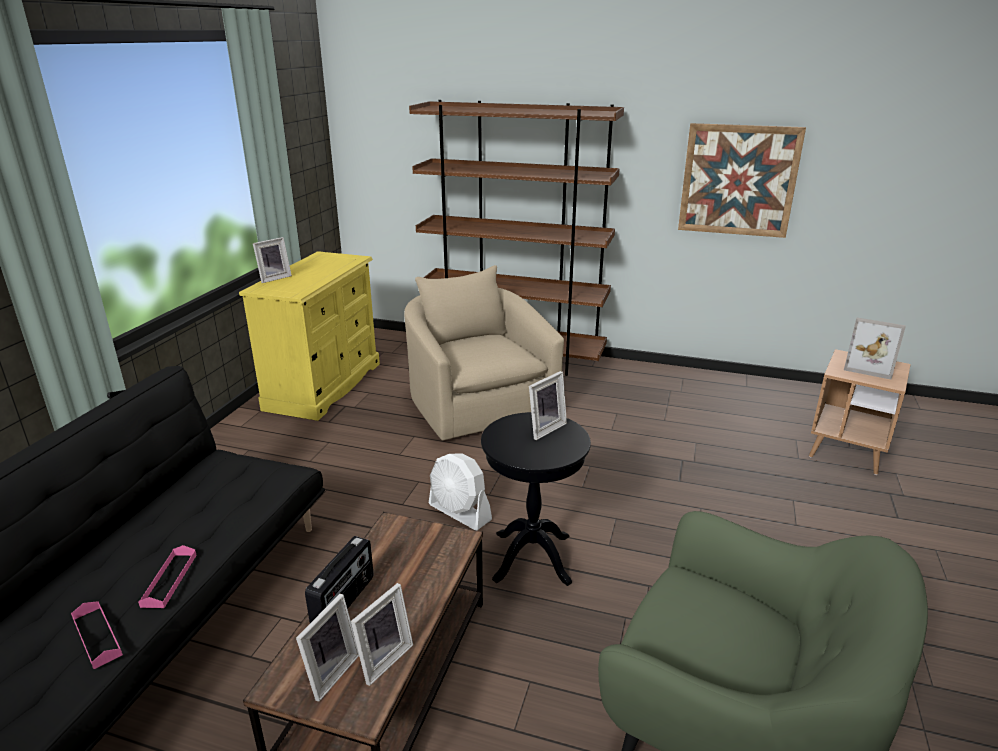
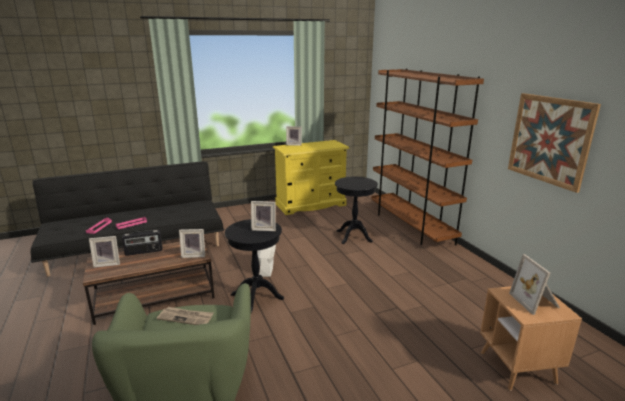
camera: 50 degrees right, 5 degrees down
(382, 658) = (120, 269): picture frame -> picture frame (194, 255)
(477, 403) = (354, 236): beige armchair -> black side table
(691, 618) = (186, 317): none -> newspaper

